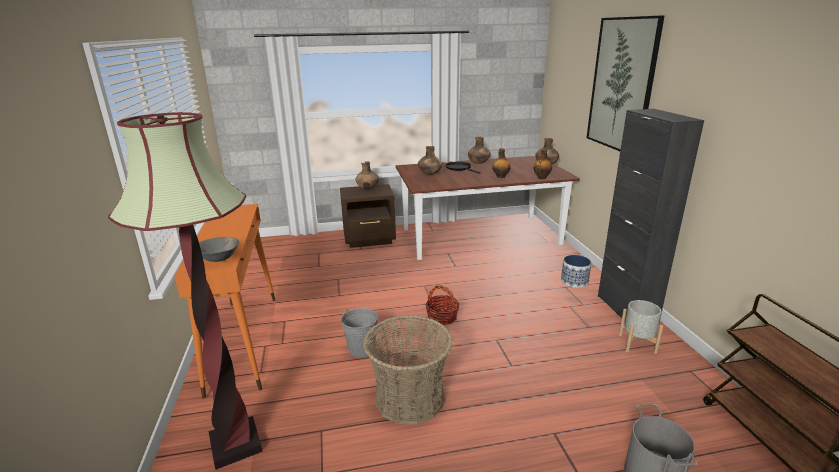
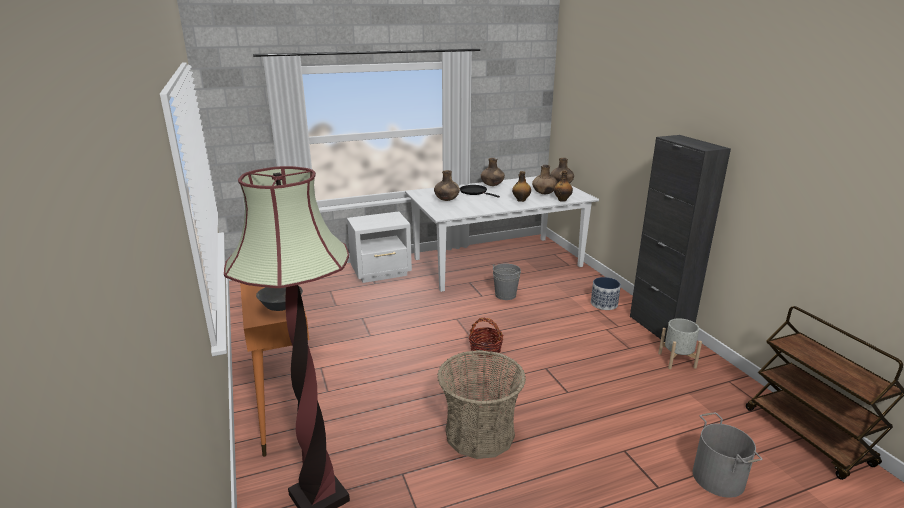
camera: 10 degrees left, 0 degrees up
(362, 349) = (414, 389): grey bucket -> grey bucket (505, 295)
(368, 188) = (378, 217): brown vase -> brown vase (544, 193)
(370, 240) = (382, 272): brown nightstand -> white nightstand
(480, 236) = (497, 262): brown dining table -> white dining table
(621, 85) = (643, 109): picture -> none

